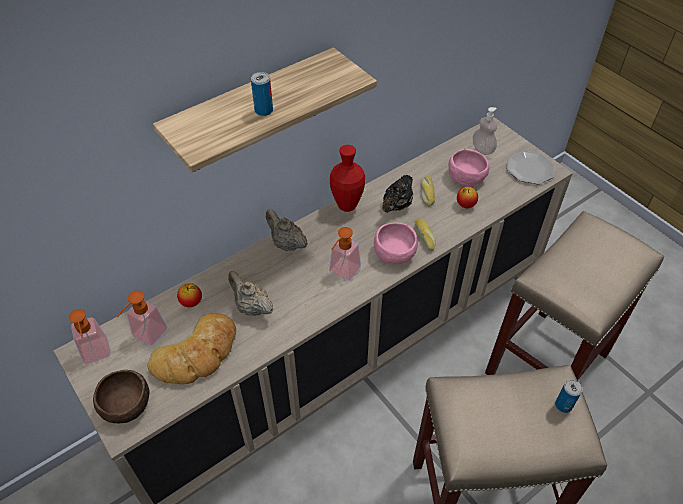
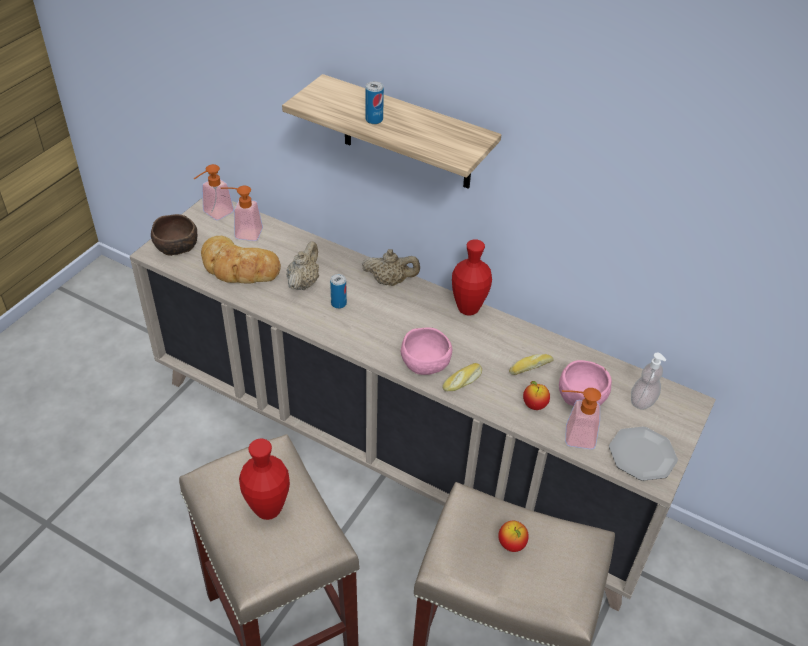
camera: 65 degrees right, 5 degrees down
(191, 302) = (290, 245): apple -> apple (511, 544)
(286, 244) = (390, 281): beige teapot -> beige teapot turned 75 degrees clockwise
(342, 273) = (375, 330): soap dispenser -> soap dispenser (573, 436)
(397, 206) = (493, 347): black teapot -> none
(513, 413) = (268, 509): none -> red vase
(563, 405) = (292, 550): can -> can (338, 303)

